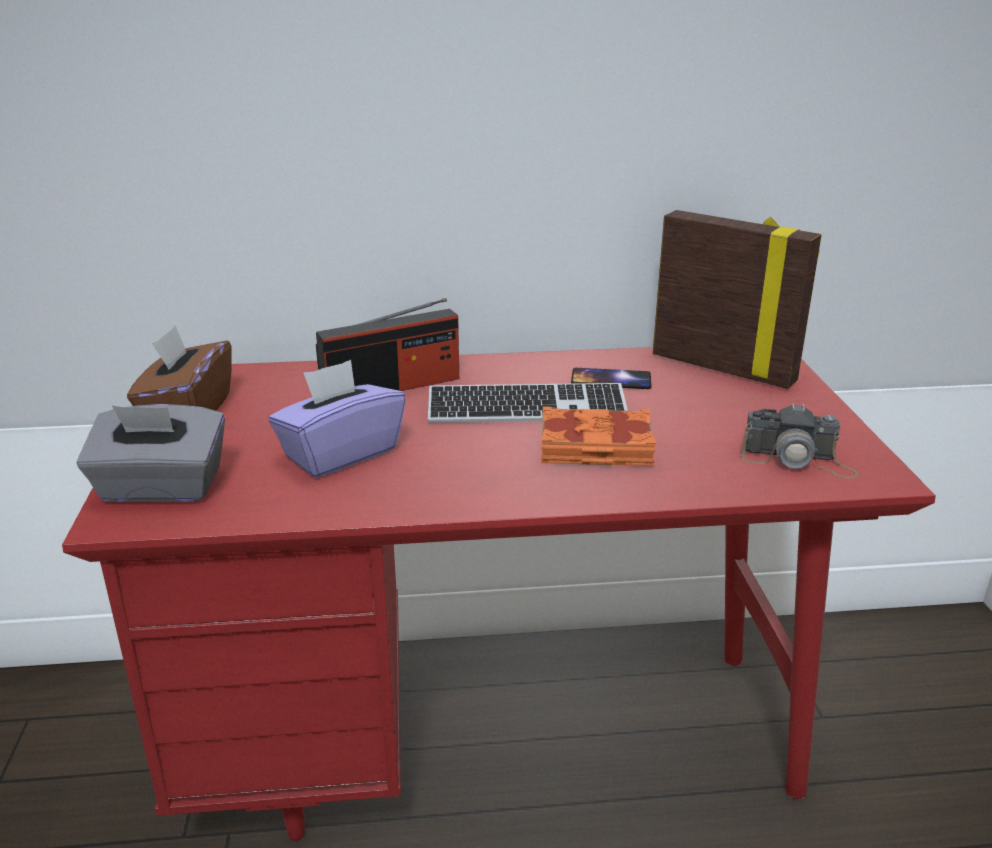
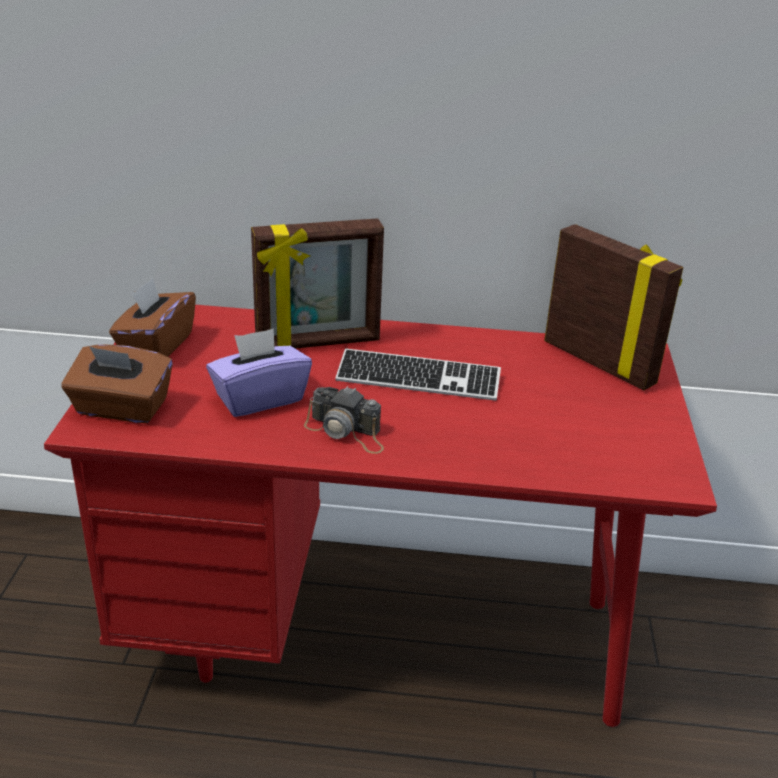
camera: 10 degrees right, 5 degrees up
(161, 488) = (121, 408): grey tissue box -> brown tissue box
(391, 387) = (318, 343): radio -> picture frame
(596, 448) = (458, 422): orange book -> none
(611, 380) = (498, 361): phone -> none
(798, 460) = (618, 457): camera -> camera (346, 432)

